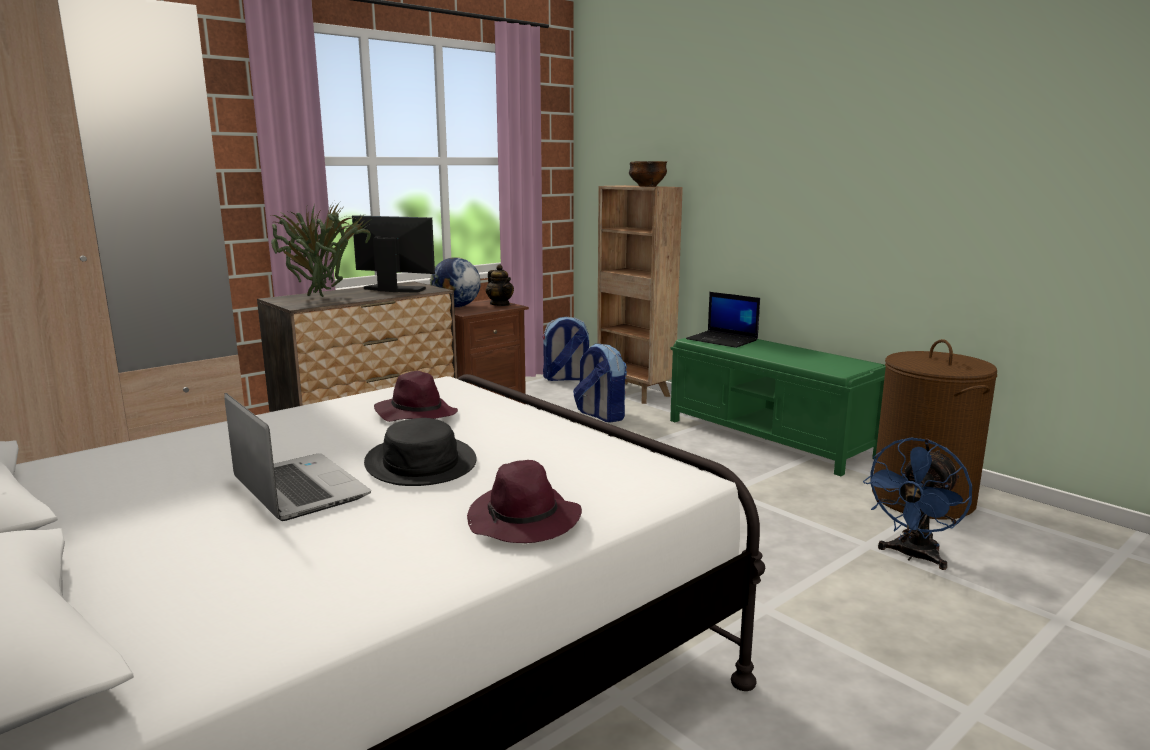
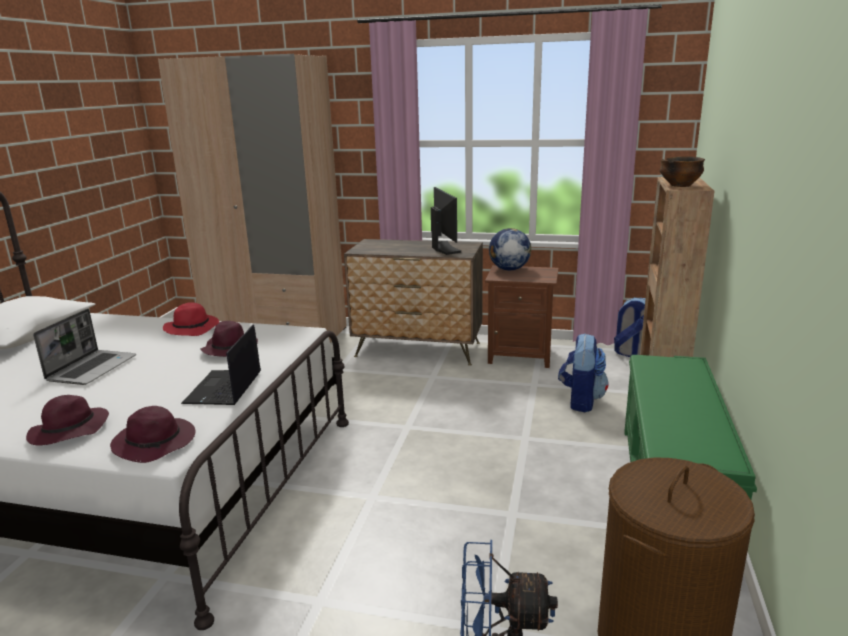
camera: 55 degrees right, 5 degrees up
(285, 420) = (193, 328): none -> red hat
(322, 297) = (388, 246): potted plant -> none
(421, 463) = (146, 378): black hat -> none
(500, 304) = (542, 275): teapot -> none
(646, 479) = (156, 443): none -> purple hat
(723, 340) = (672, 371): laptop -> laptop (224, 388)

